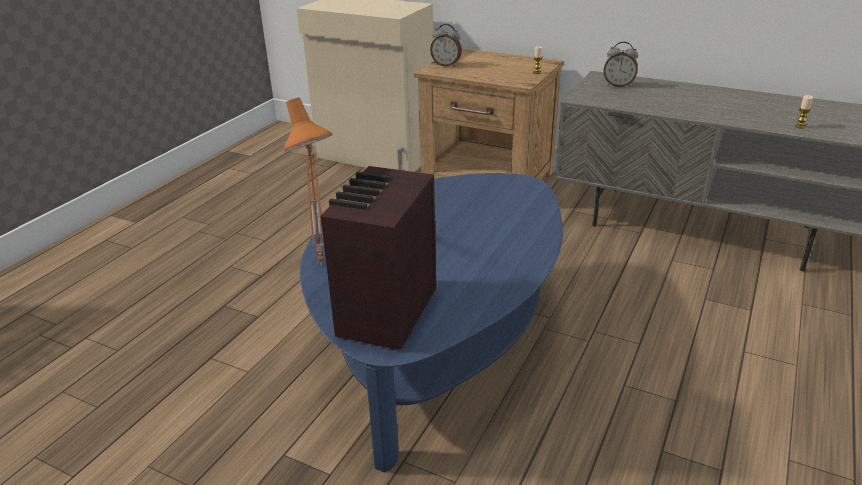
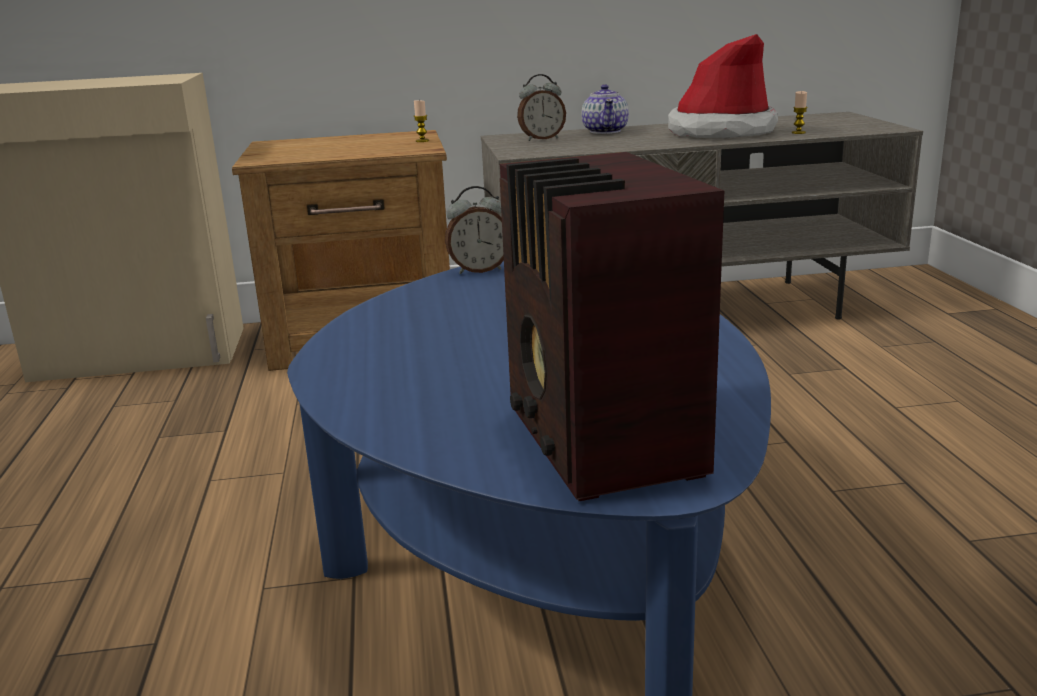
camera: 35 degrees left, 10 degrees down
(324, 264) = (385, 422): orange table lamp -> none
(446, 65) = (271, 154): alarm clock -> alarm clock (479, 270)
(672, 87) = (605, 131): none -> teapot
(746, 109) = (721, 132): none -> hat

